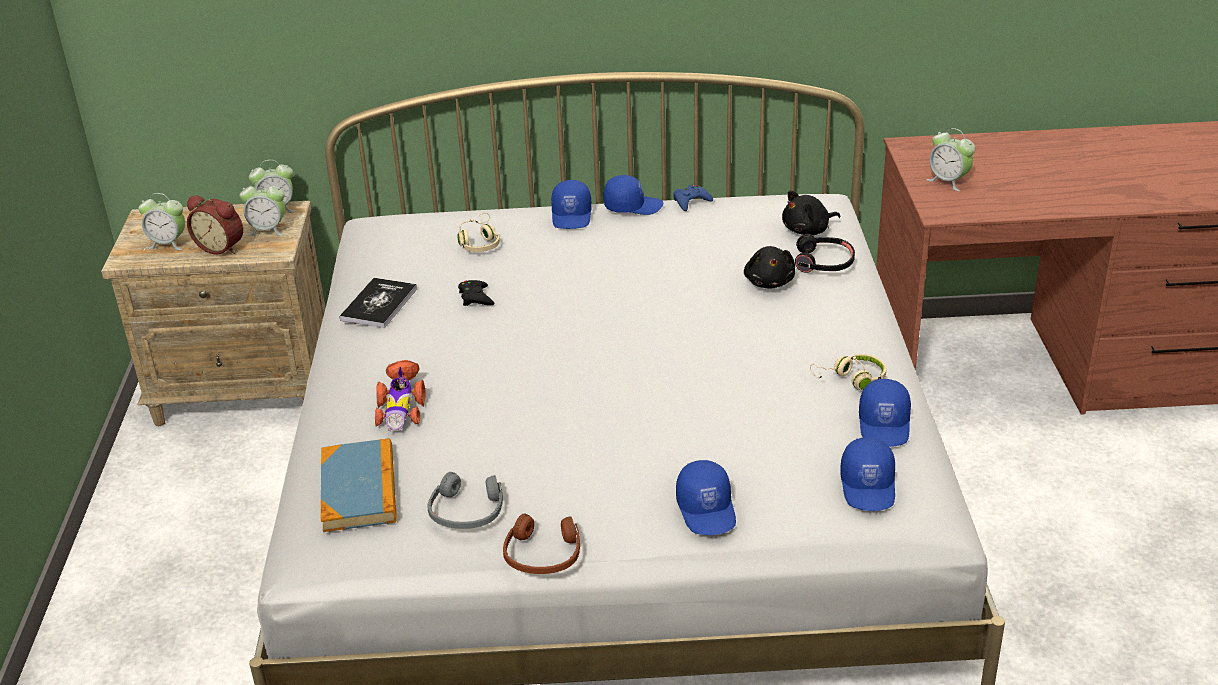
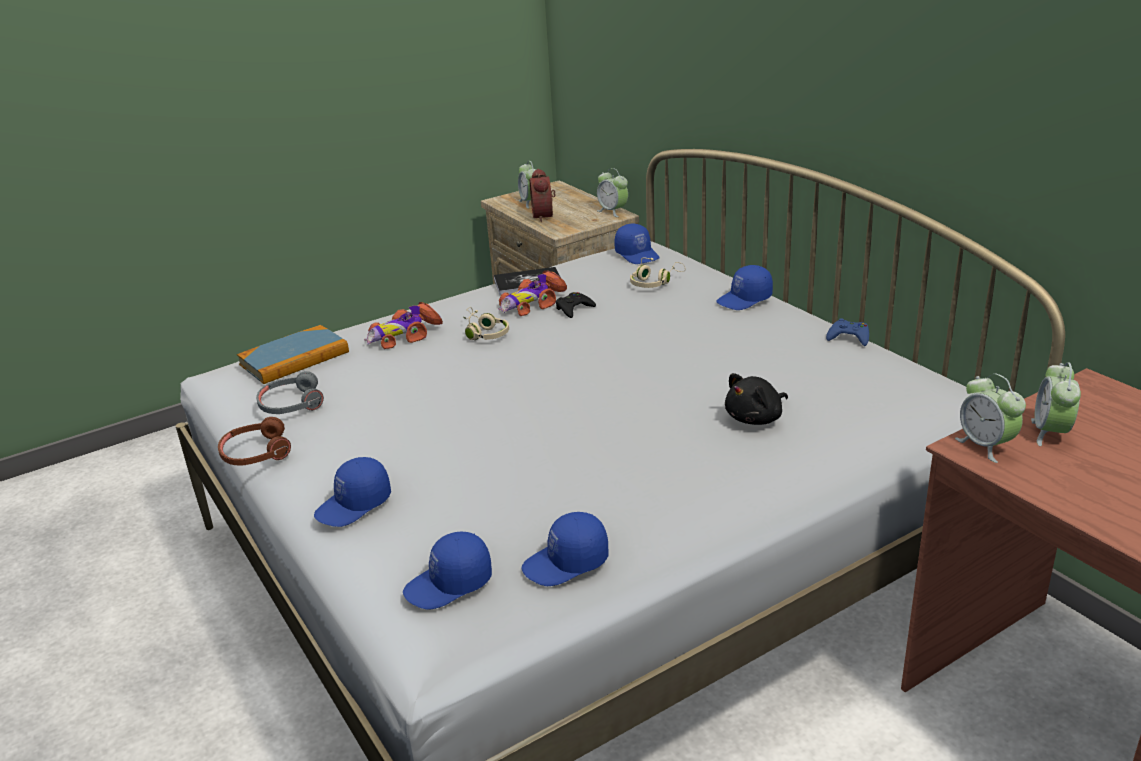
camera: 60 degrees right, 5 degrees down
(268, 230) = (583, 219): alarm clock -> alarm clock (985, 446)
(432, 316) = (532, 304): none -> toy car
(633, 206) = (800, 317): blue cap -> blue cap (637, 255)
(808, 230) = (885, 409): black plush toy -> none
(824, 262) = (833, 436): black headphones -> none
(851, 379) = (630, 517): beige headphones -> beige headphones (483, 333)

